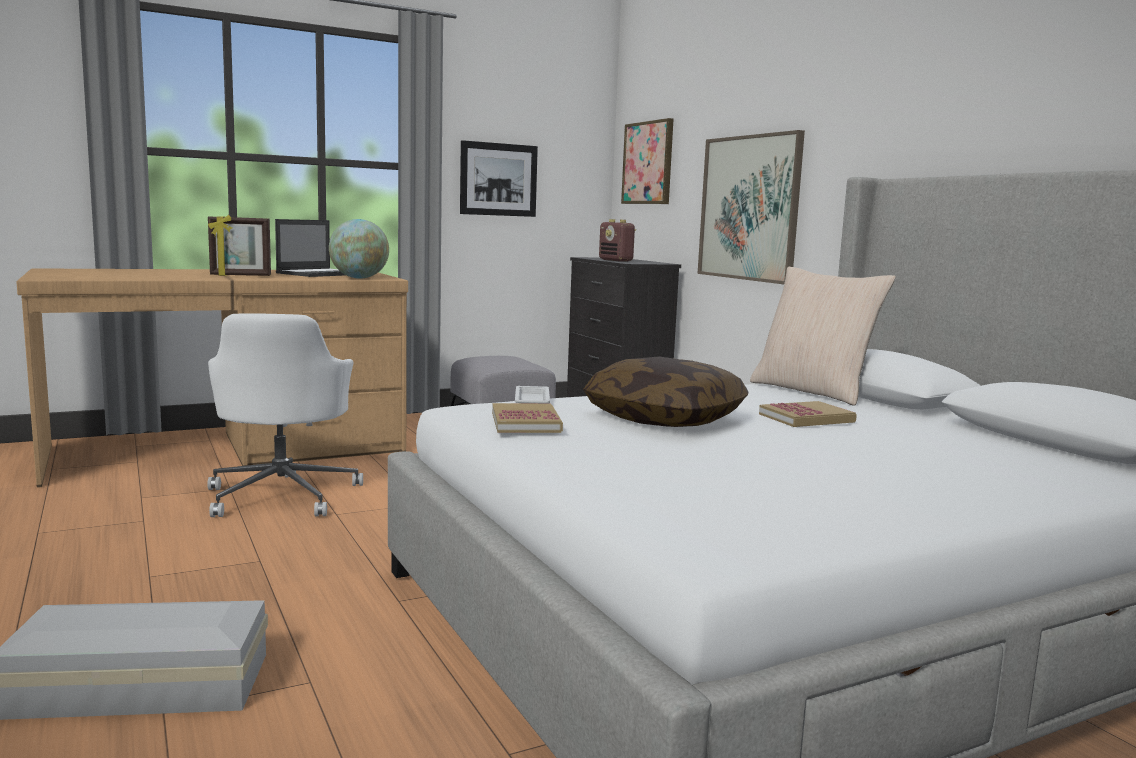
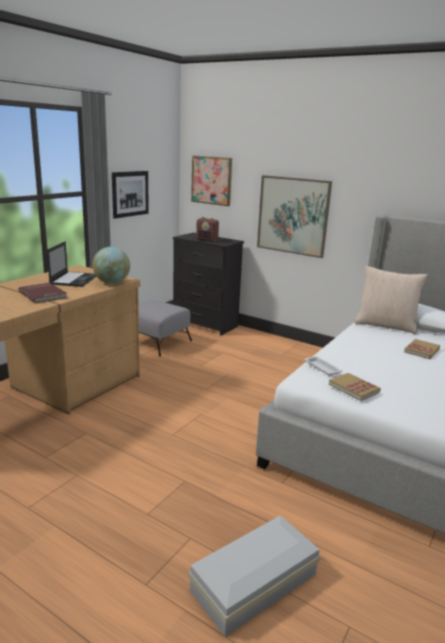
camera: 30 degrees left, 10 degrees up
(240, 275) = (43, 294): picture frame -> red book
(283, 495) = (124, 429): white office chair -> none
(665, 419) = (385, 366): pillow -> none

